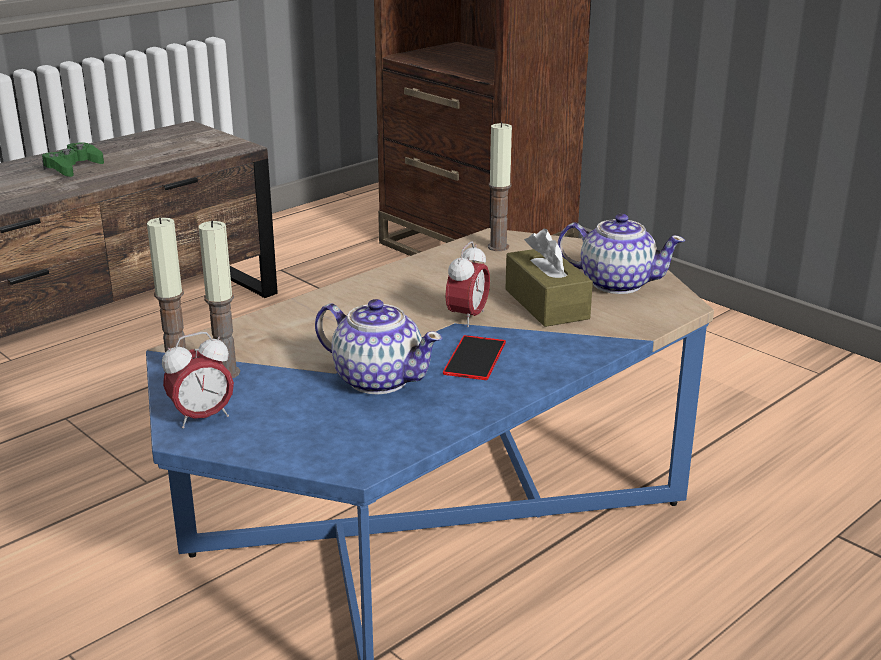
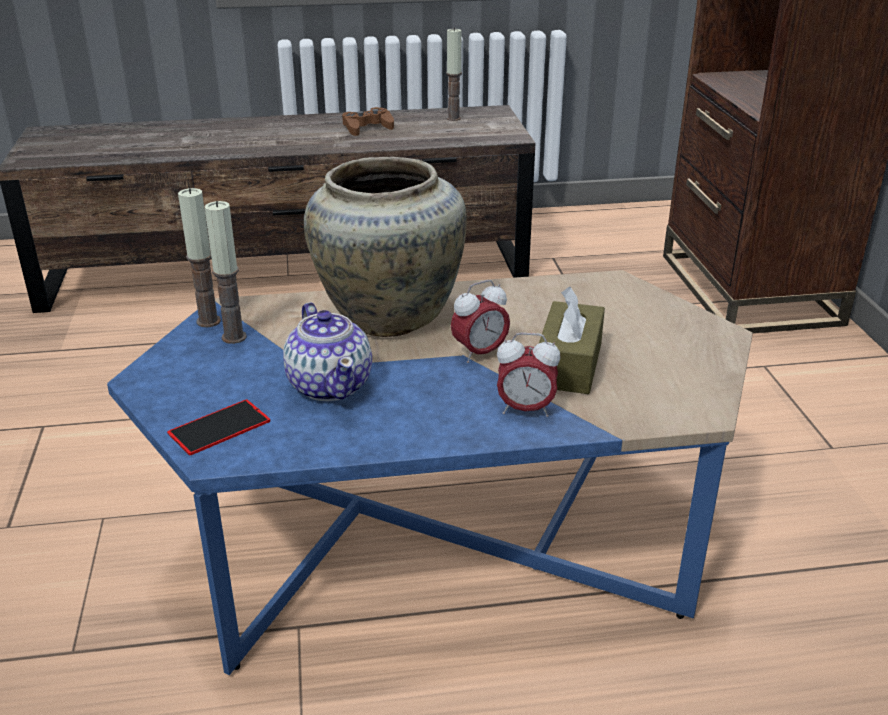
camera: 35 degrees right, 5 degrees up
(73, 167) = (367, 128): green game controller -> brown game controller
(202, 418) = (169, 369): alarm clock -> alarm clock (525, 410)
(345, 312) = (388, 314): none -> beige vase
(474, 358) = (432, 395): phone -> phone (219, 427)
(498, 247) = (603, 292): candle -> candle (453, 118)
(616, 283) = (667, 366): teapot -> none

